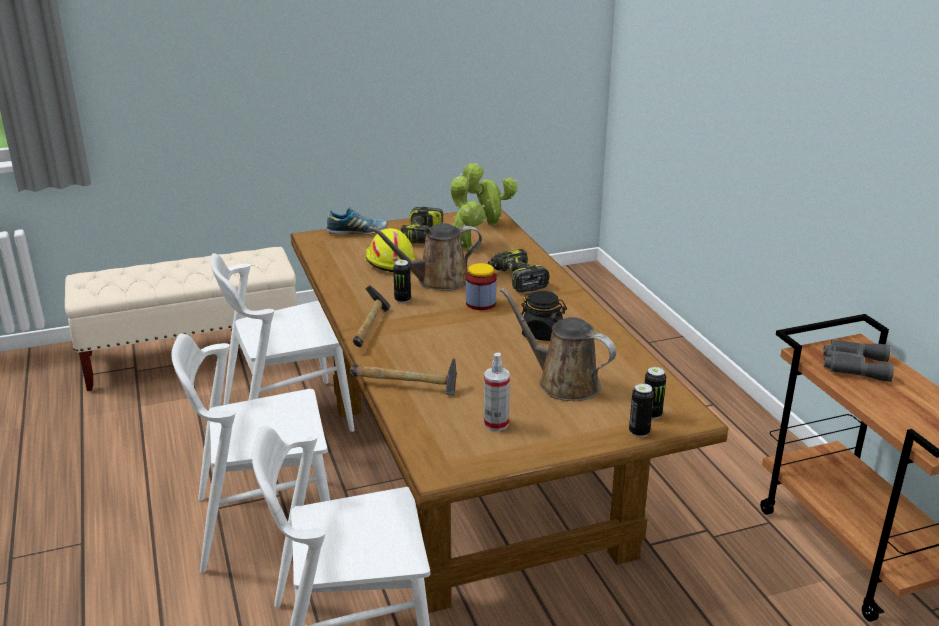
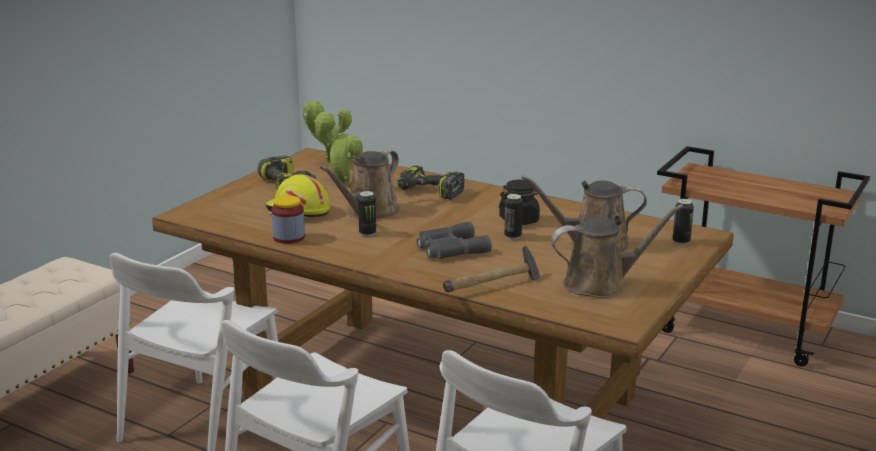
camera: 40 degrees left, 5 degrees down
(357, 232) = (220, 199): shoe -> none
(371, 328) = (383, 260): hammer -> none
(480, 303) = (435, 216): jar -> jar (289, 237)
(496, 424) = (601, 284): spray bottle -> brown watering can
(639, 432) = (693, 254): can -> can (512, 236)
(854, 365) = (717, 181): grey binoculars -> grey binoculars (450, 249)

